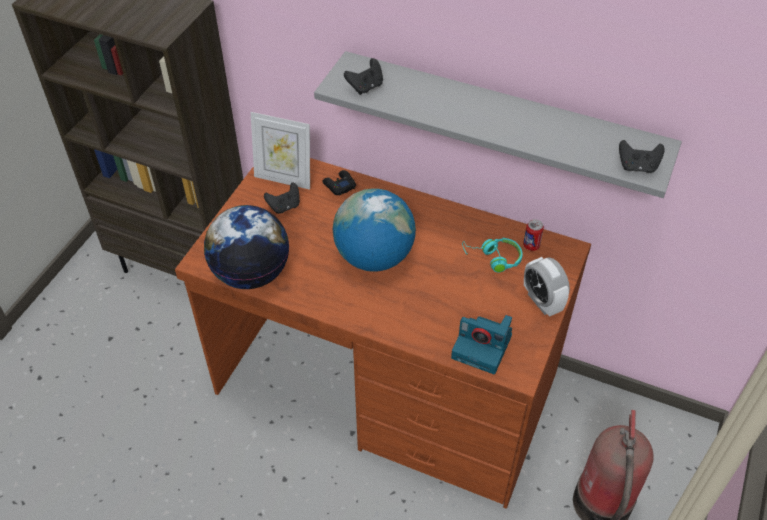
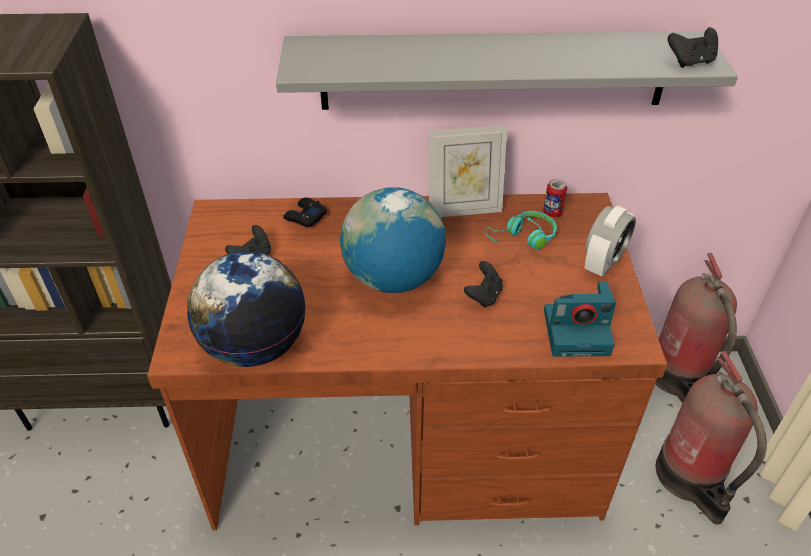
camera: 25 degrees left, 5 degrees down
(284, 178) = (234, 229): picture frame -> picture frame (464, 210)
(365, 87) = (336, 63): black game controller -> black game controller (484, 296)
(542, 301) = (603, 263): alarm clock -> alarm clock turned 90 degrees counterclockwise
(647, 424) = (679, 378): none -> fire extinguisher

